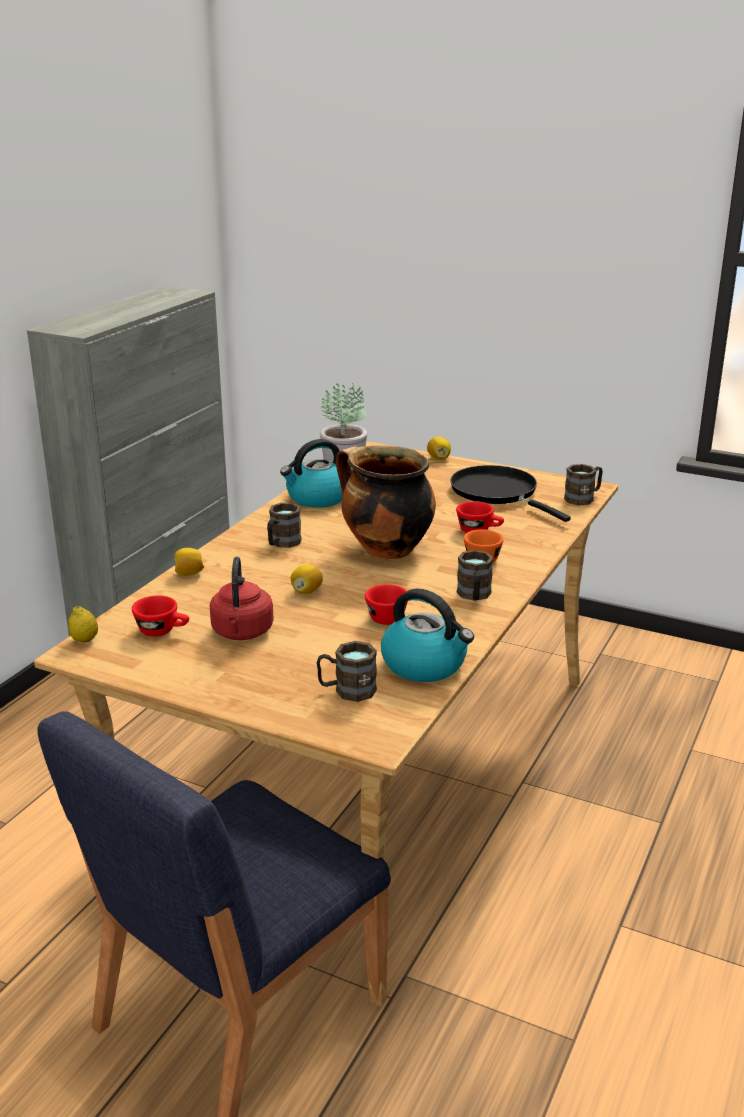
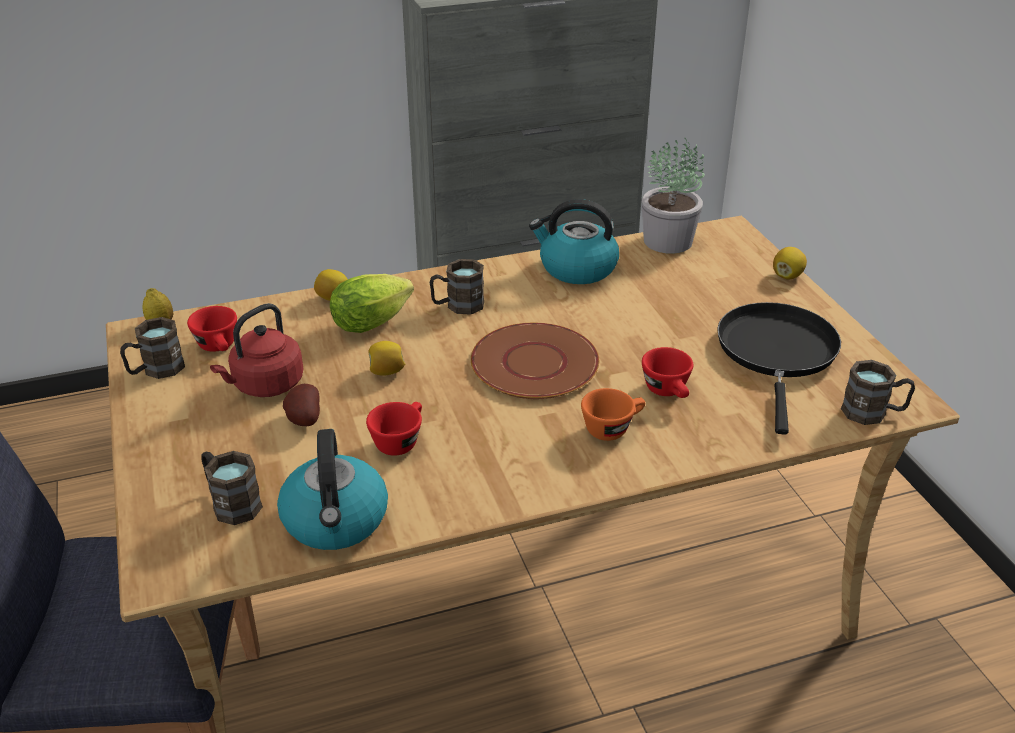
camera: 45 degrees right, 10 degrees up
(245, 572) = (375, 321): none -> lettuce
(305, 635) = (303, 420): none -> potato
(385, 550) = (533, 363): cooking pot -> brown plate
(474, 596) = (520, 470): brown mug -> brown mug (156, 370)

